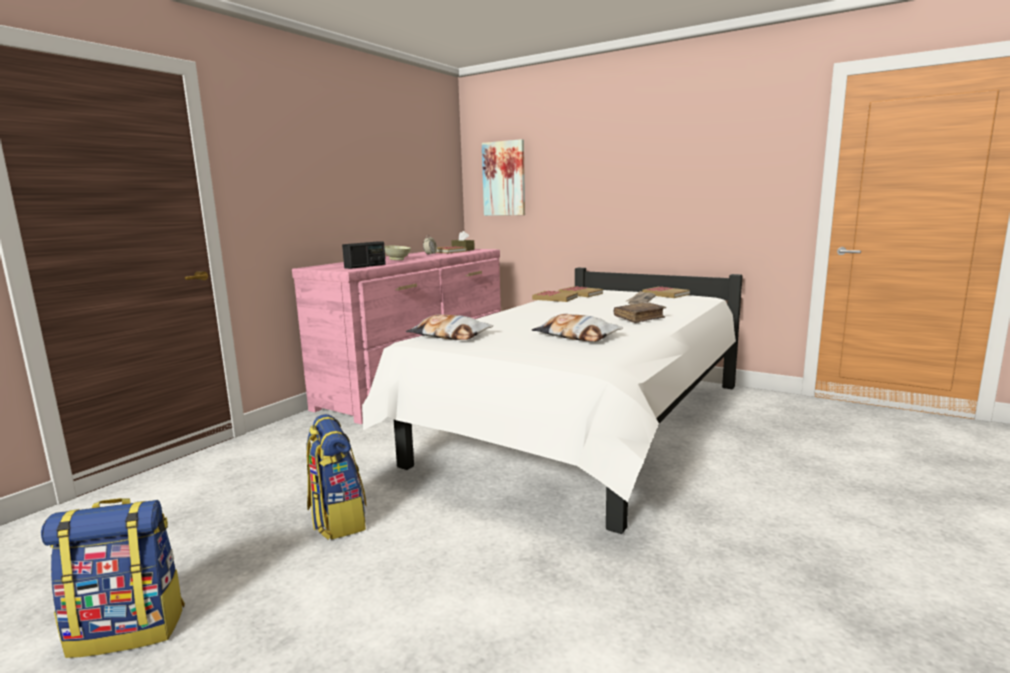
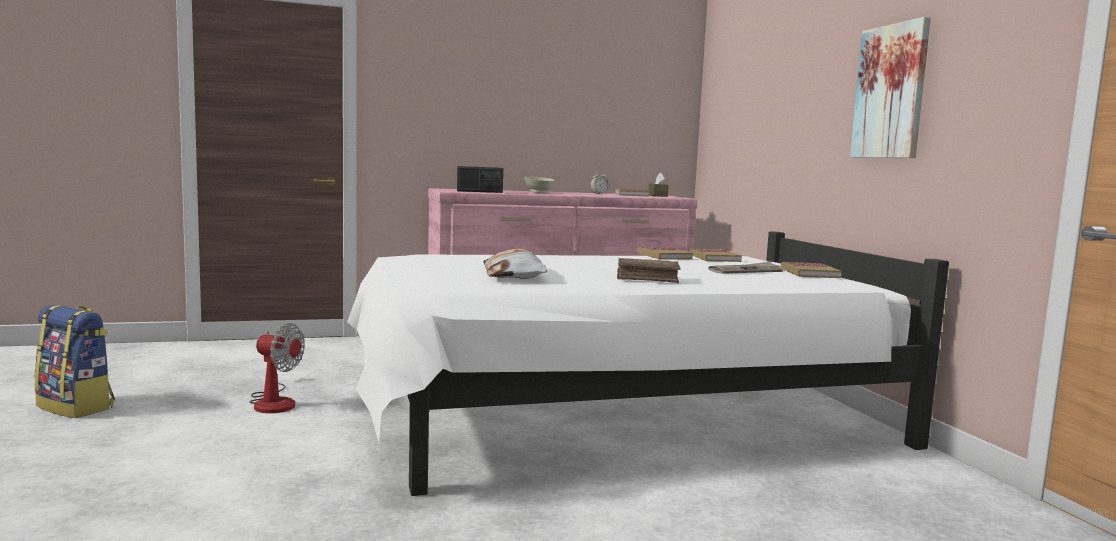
camera: 40 degrees right, 5 degrees down
(337, 520) = (274, 402): backpack -> fan
(449, 335) = (431, 257): pillow -> none
(504, 178) = (730, 111): picture -> picture (891, 92)

